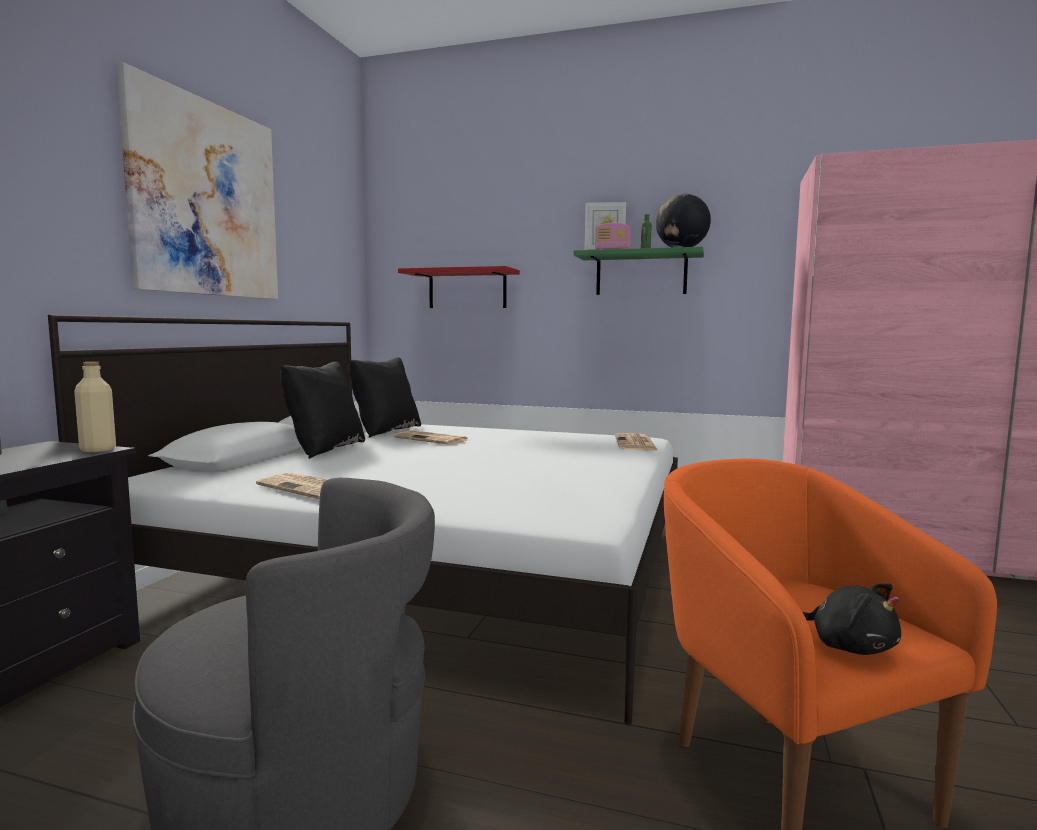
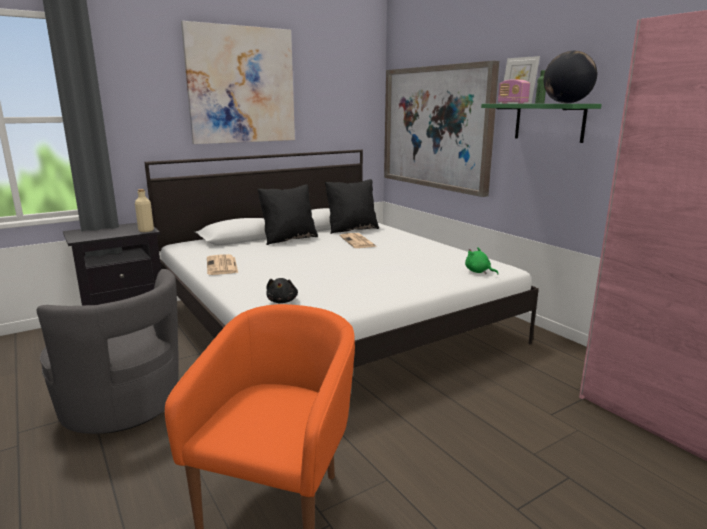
camera: 40 degrees right, 10 degrees up
(467, 289) = (436, 127): red shelf -> picture
(636, 443) = (478, 272): newspaper -> green plush toy
(848, 646) = (244, 434): black plush toy -> black plush toy (282, 301)

